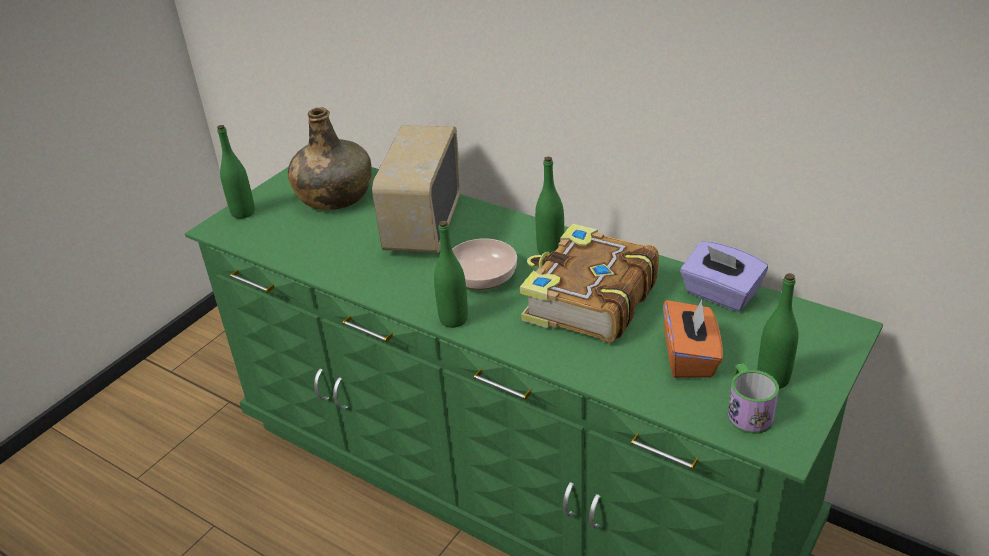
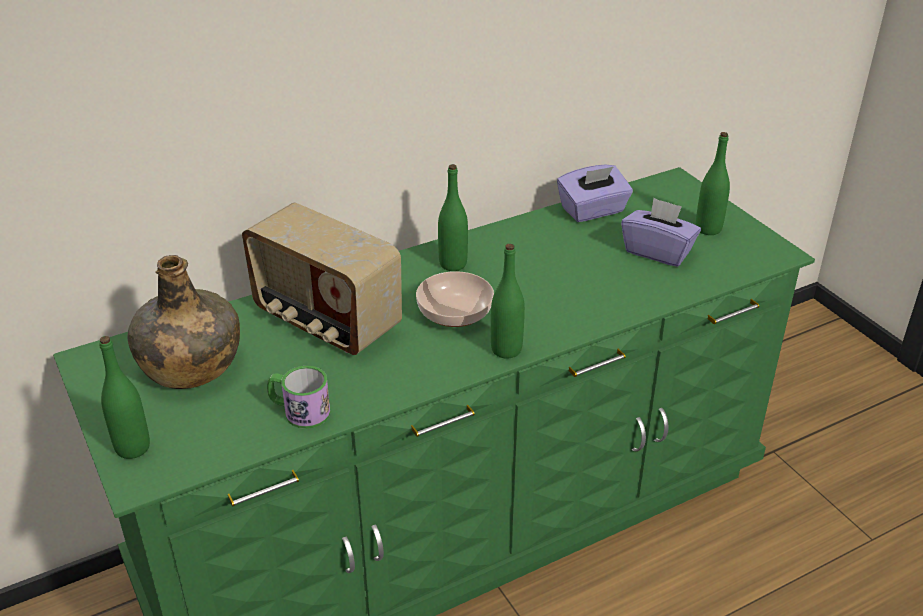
camera: 65 degrees left, 0 degrees up
(588, 301) = (545, 270): book -> none
(690, 357) = (658, 251): orange tissue box -> purple tissue box
(746, 411) = (735, 252): mug -> mug (299, 411)

